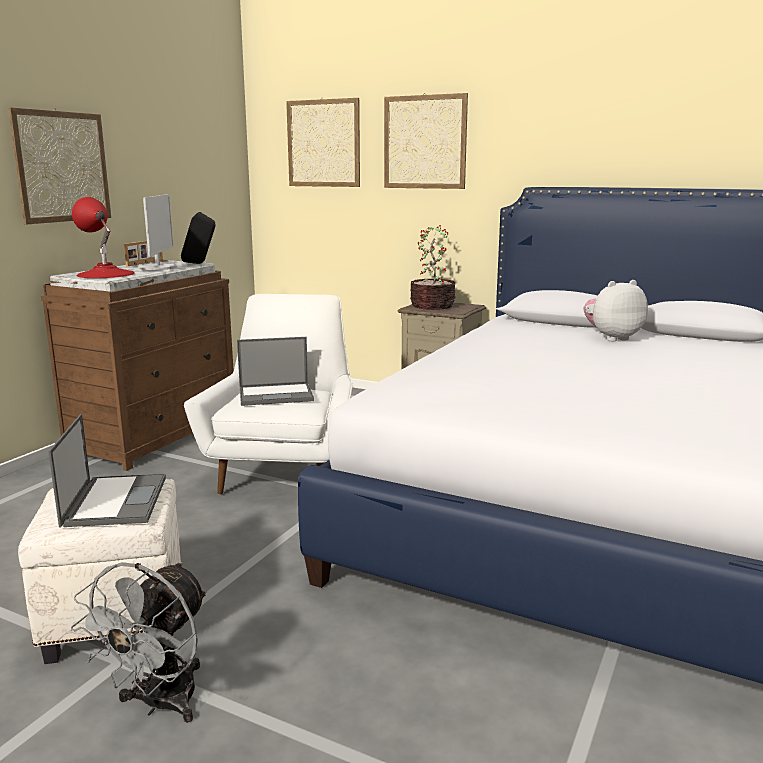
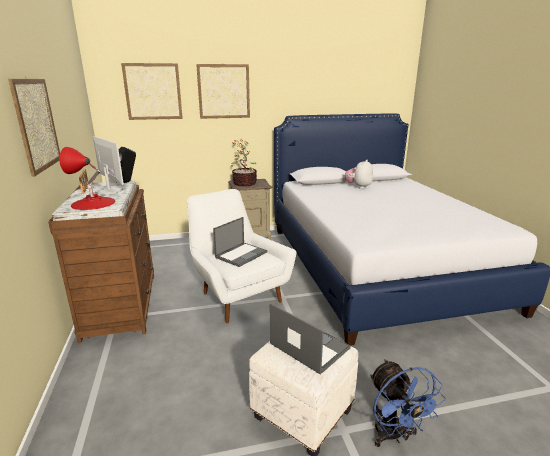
camera: 40 degrees left, 5 degrees up
(159, 705) = (393, 436): grey fan -> blue fan

